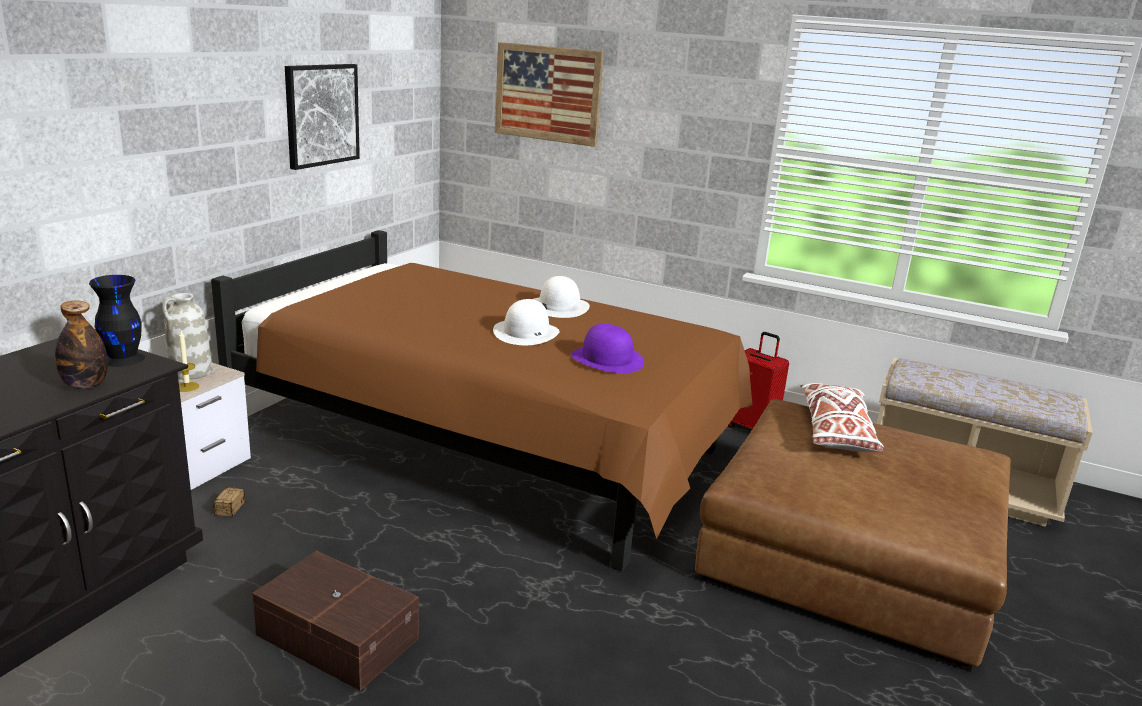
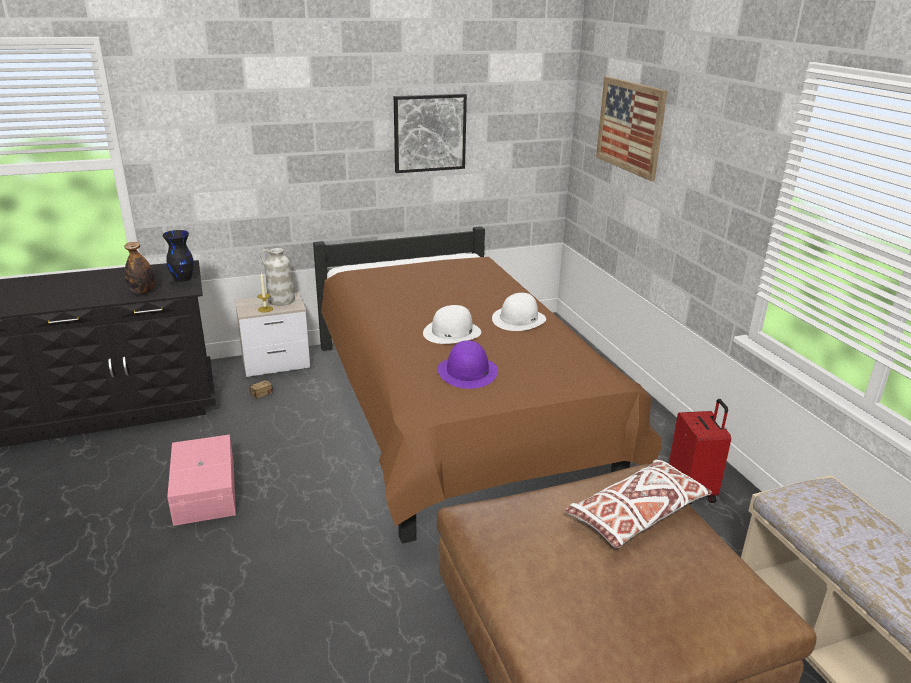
camera: 45 degrees right, 5 degrees up
(338, 635) = (206, 490): brown storage box -> pink storage box

